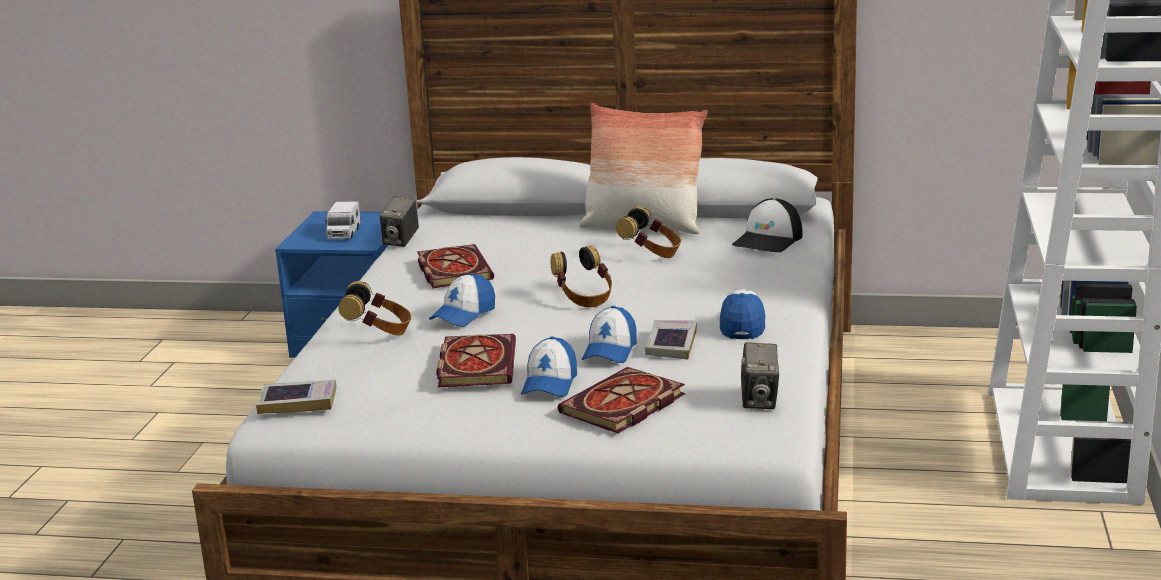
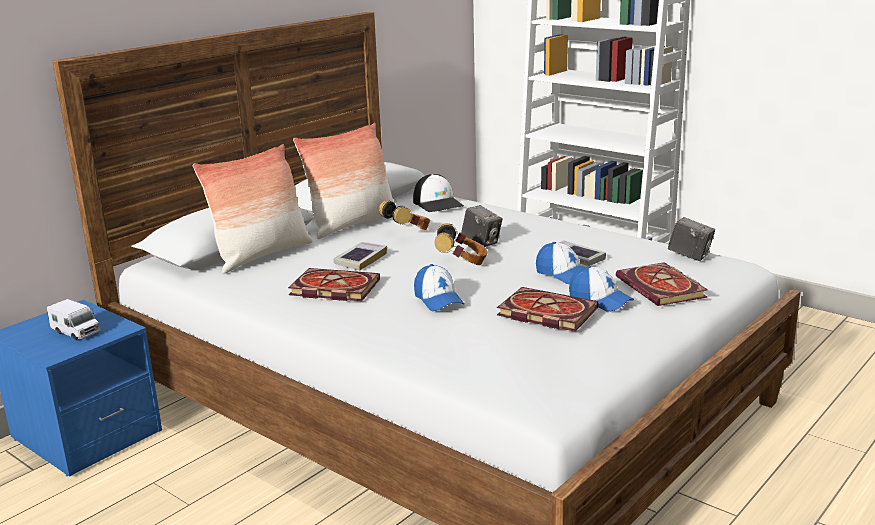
camera: 60 degrees left, 0 degrees up
(298, 402) = (536, 388): book -> book (360, 260)
(379, 333) = (427, 334): headphones -> none
(401, 241) = (228, 294): camera -> camera (481, 242)
(508, 222) = (261, 255): none -> pillow
(743, 324) = (567, 236): cap -> none

